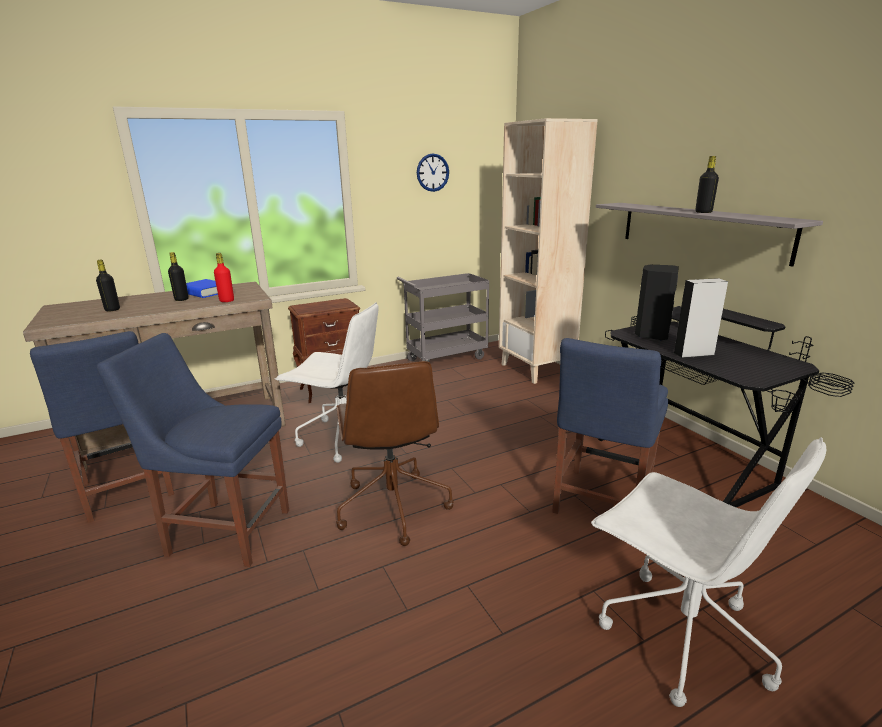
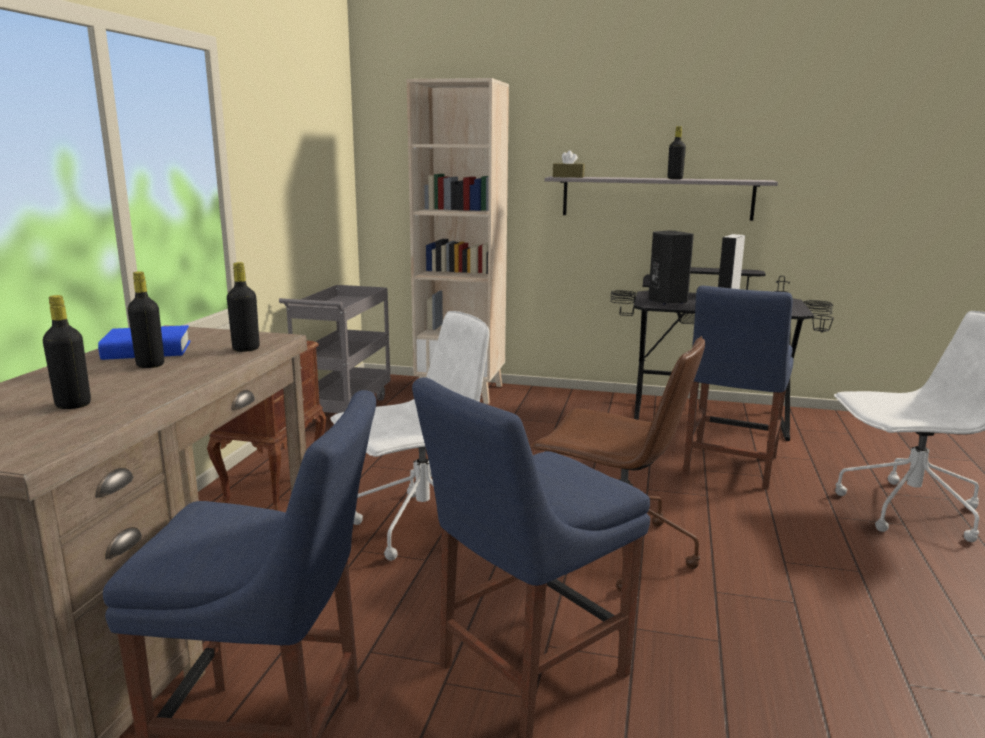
camera: 50 degrees left, 5 degrees down
(227, 301) = (246, 349): red bottle -> black bottle
(432, 172) = (296, 141): wall clock -> none
(599, 503) = (728, 467): blue chair -> blue chair turned 45 degrees clockwise
(619, 204) = (568, 177): none -> brown tissue box

